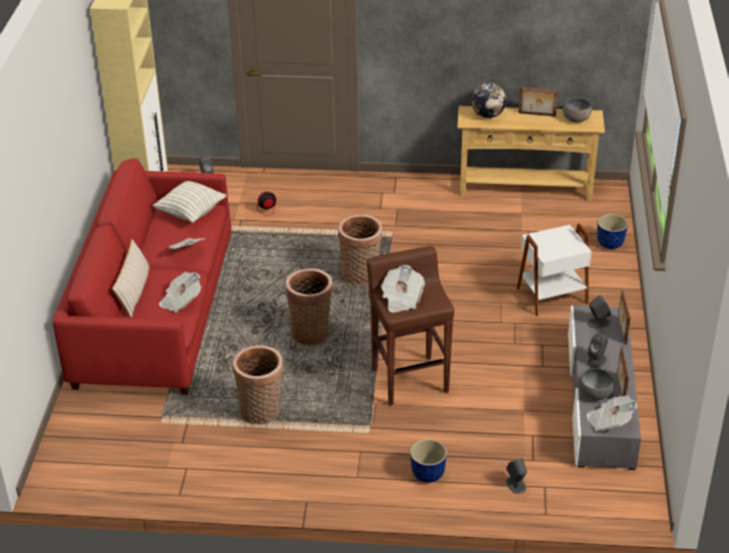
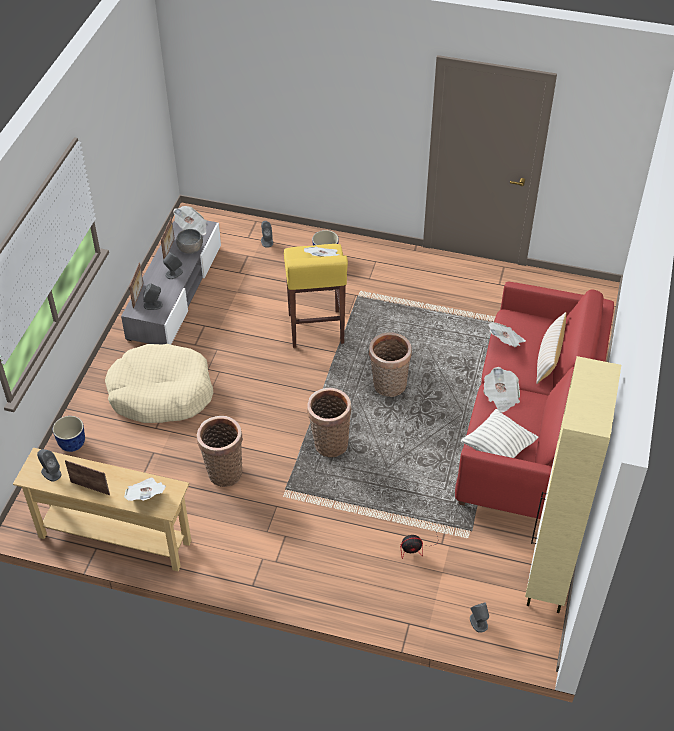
camera: 170 degrees left, 10 degrees up
(261, 412) = (439, 318): basket -> basket (223, 471)
(409, 379) = (316, 329): brown stool -> yellow stool
(487, 115) = (146, 496): globe -> newspaper
(551, 295) = (161, 393): white side table -> beige dog bed
(576, 119) = (51, 472): grey bowl -> grey speaker

